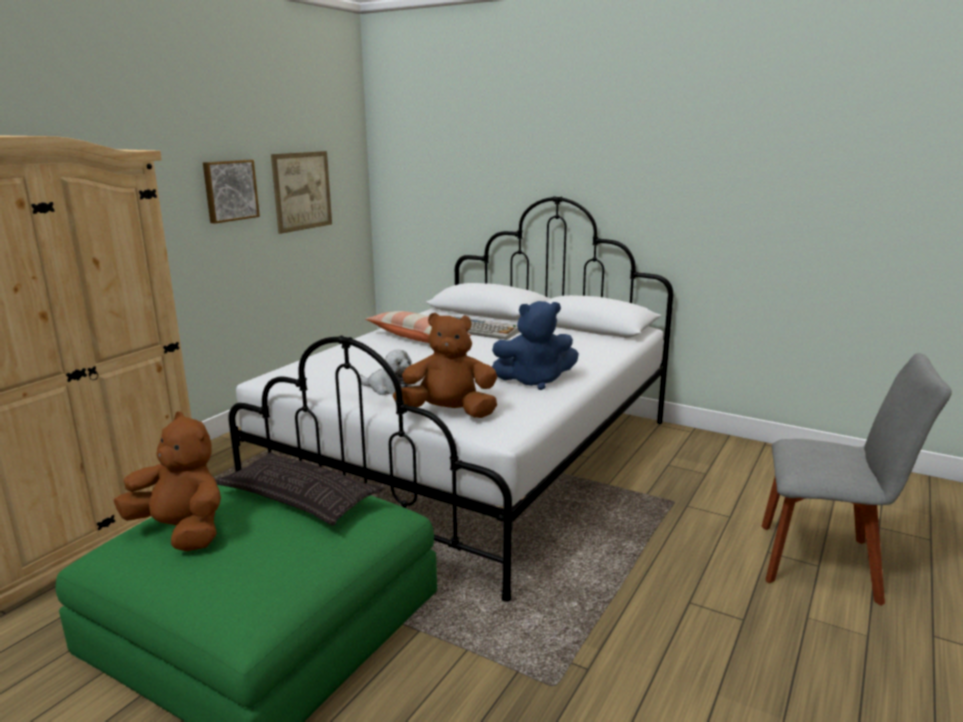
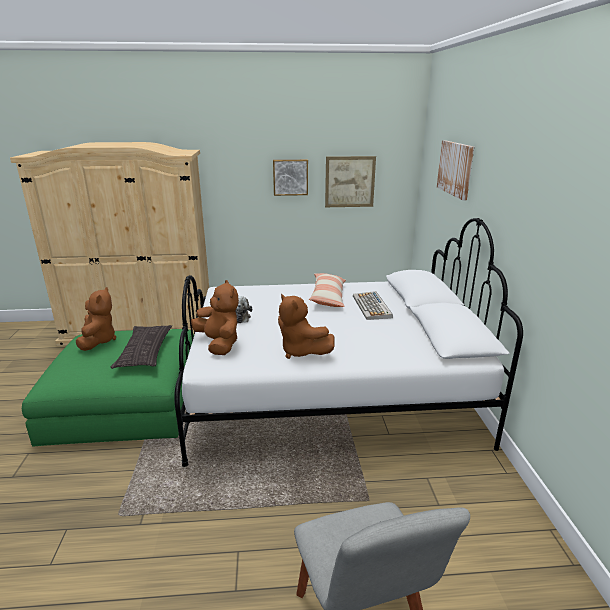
camera: 55 degrees right, 5 degrees up
(474, 151) = (455, 168): none -> picture
(534, 381) = (301, 351): blue plush toy -> brown plush toy

